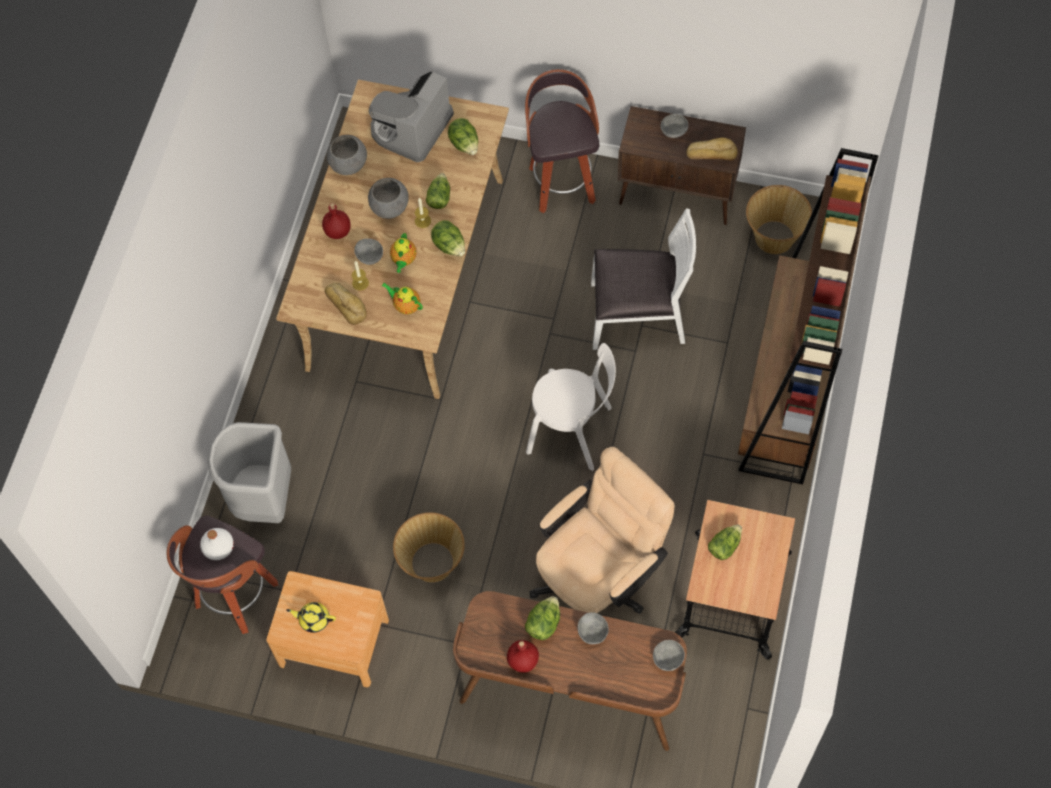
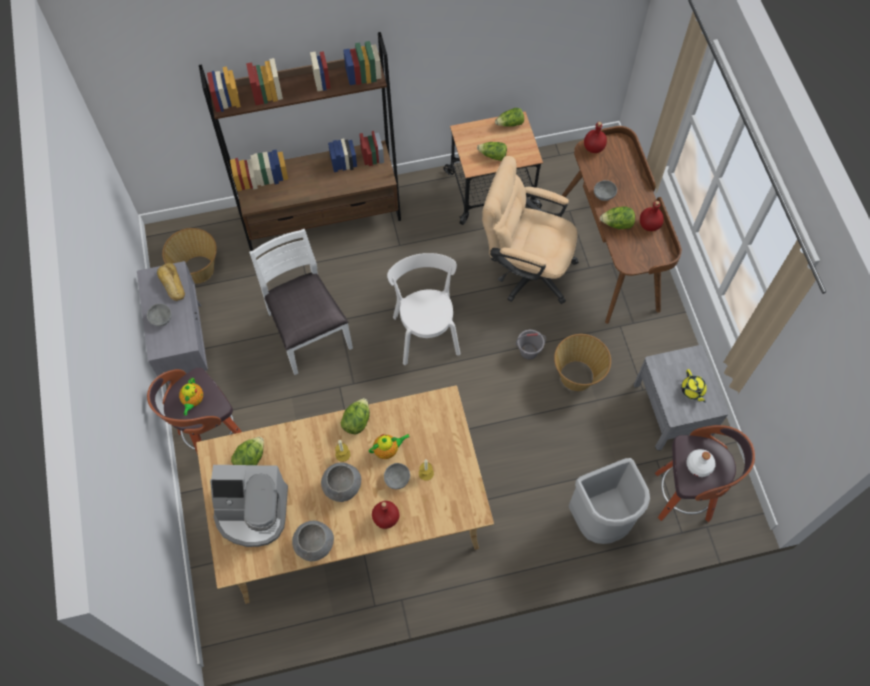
camera: 120 degrees left, 0 degrees up
(334, 642) = (672, 410): brown nightstand -> grey nightstand
(346, 304) = (451, 473): bread -> none
(405, 305) = (428, 427): teapot -> teapot (193, 401)
(439, 197) = (313, 453): lettuce -> lettuce (510, 123)
(490, 527) = (529, 351): none -> grey bucket
(667, 658) = (594, 148): grey bowl -> red bottle
(678, 195) = (186, 348): brown cabinet -> grey cabinet

